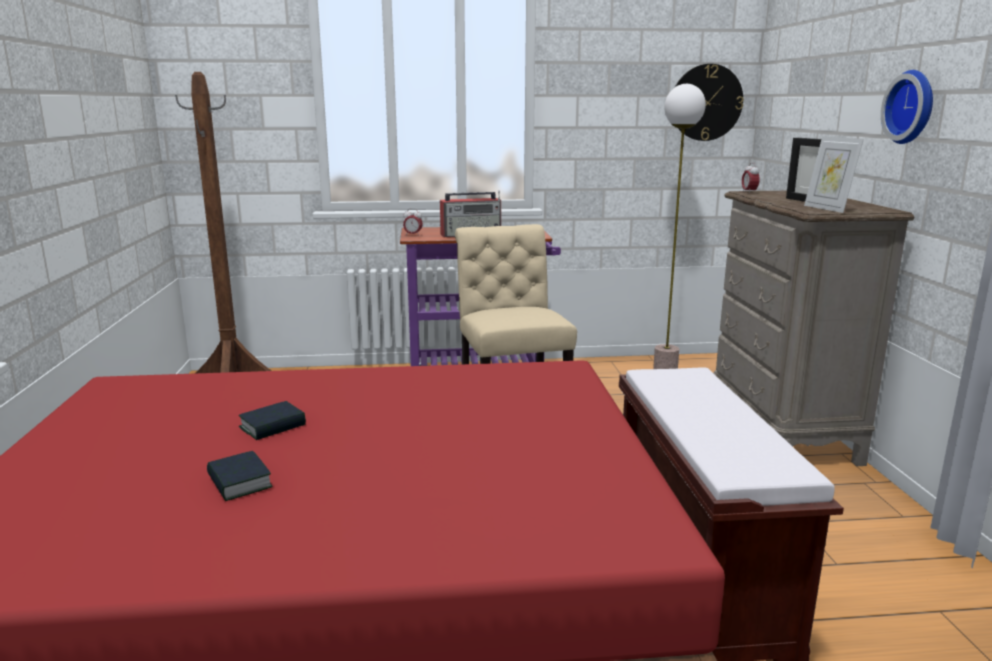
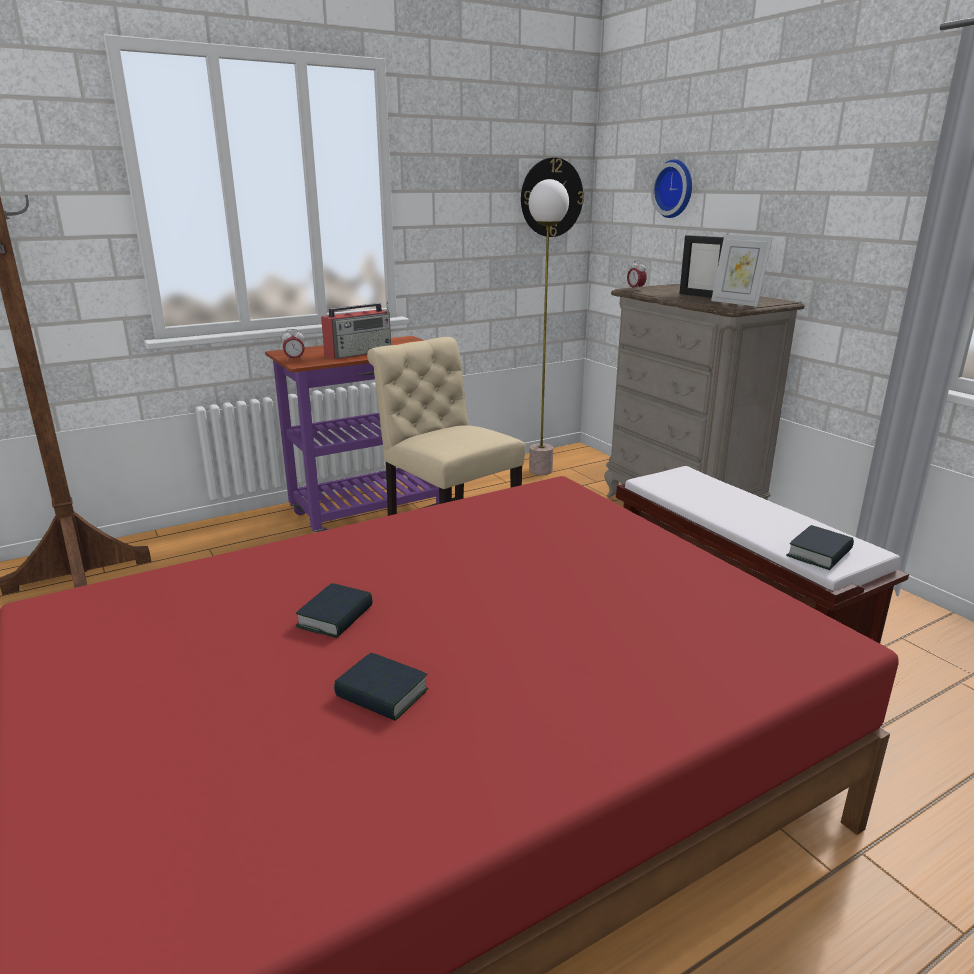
camera: 25 degrees left, 5 degrees up
(737, 463) = (819, 554): none -> book
(912, 107) = (794, 206): wall clock -> wall clock (675, 189)

